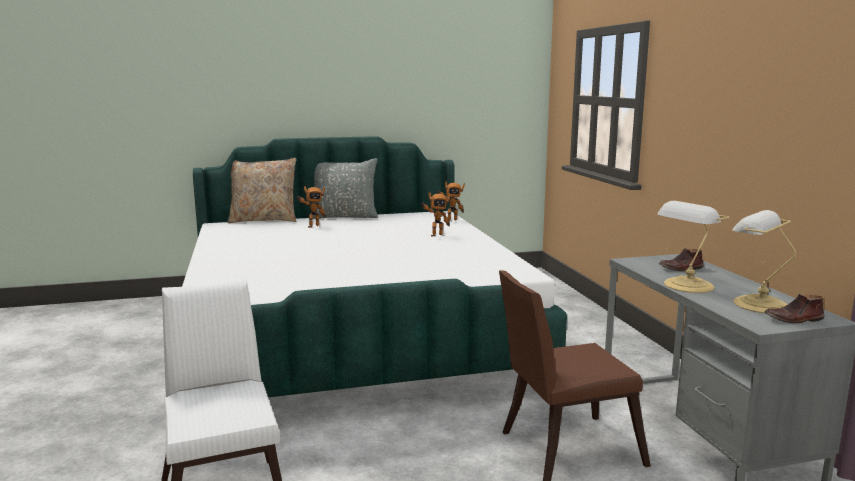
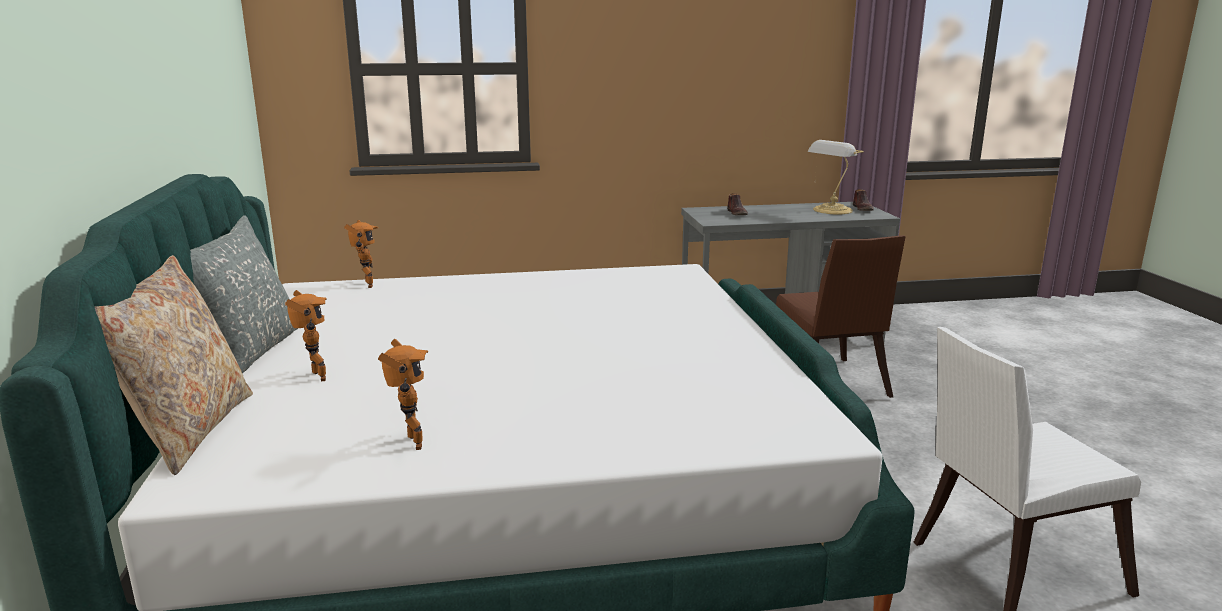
camera: 85 degrees left, 5 degrees up
(435, 235) = (463, 296): toy robot -> toy robot (410, 444)
(687, 286) = (790, 217): table lamp -> none

